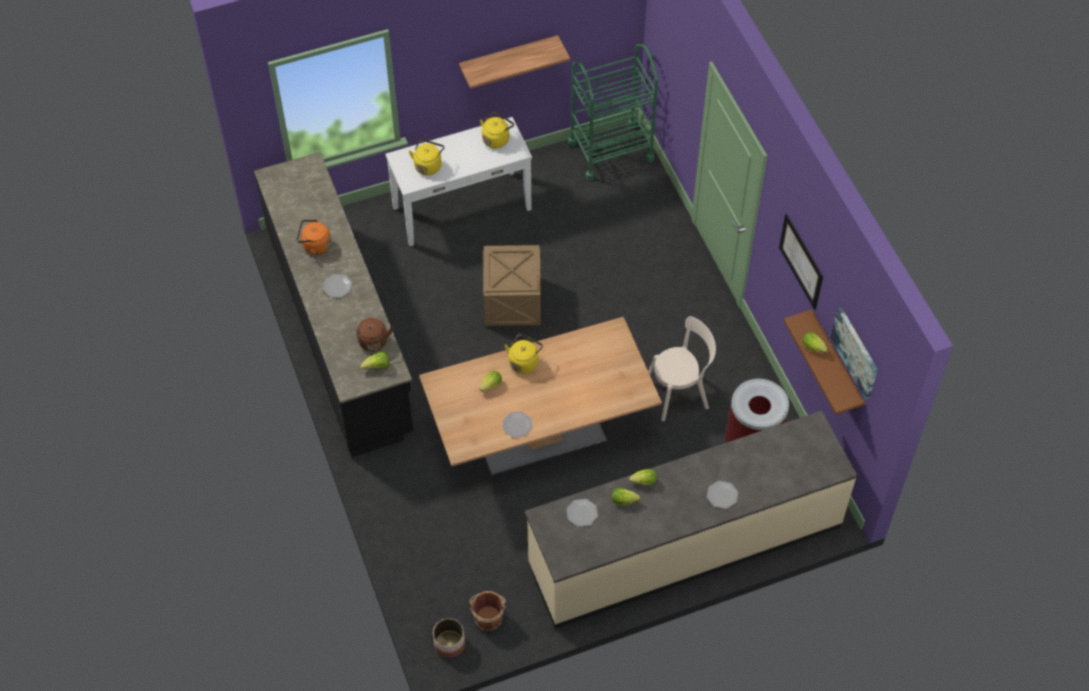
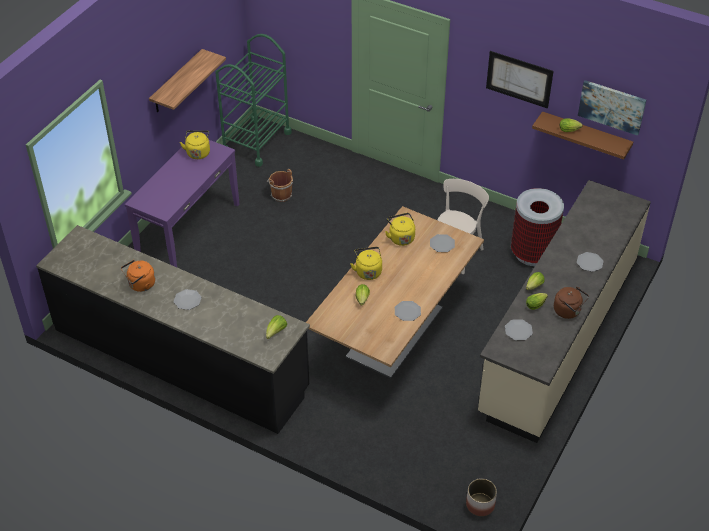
camera: 40 degrees left, 10 degrees down
(373, 343) = (256, 319): brown kettle -> brown kettle (568, 311)
(428, 165) = (165, 193): yellow kettle -> yellow kettle (400, 237)
(461, 207) = (188, 230): white console table -> purple console table
(488, 617) = (486, 468): brown bucket -> brown bucket (280, 194)
(512, 300) = (286, 264): crate -> none
(618, 380) = (442, 244): none -> plate

